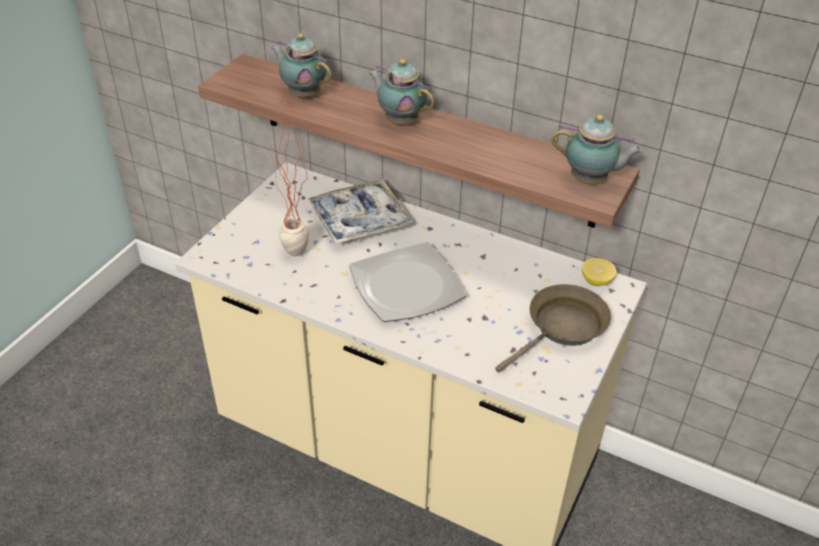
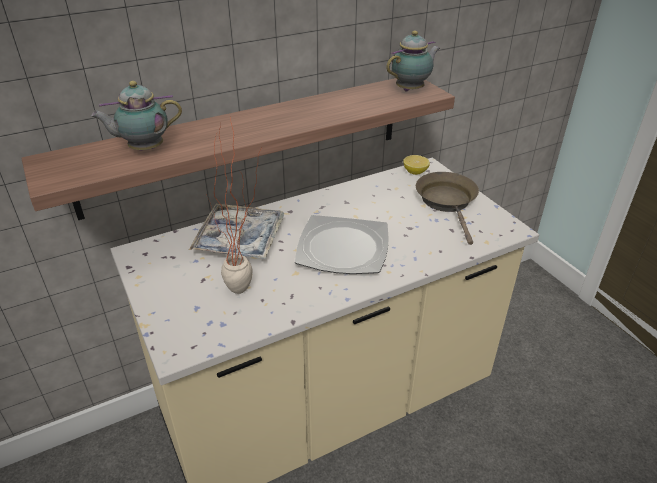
camera: 55 degrees left, 5 degrees down
(400, 120) = (250, 123): teapot -> none

